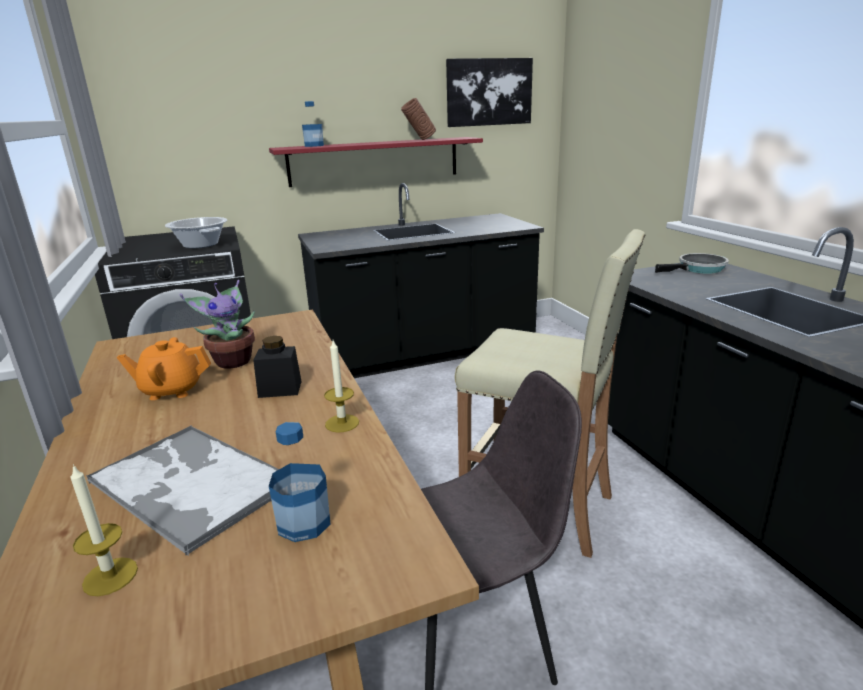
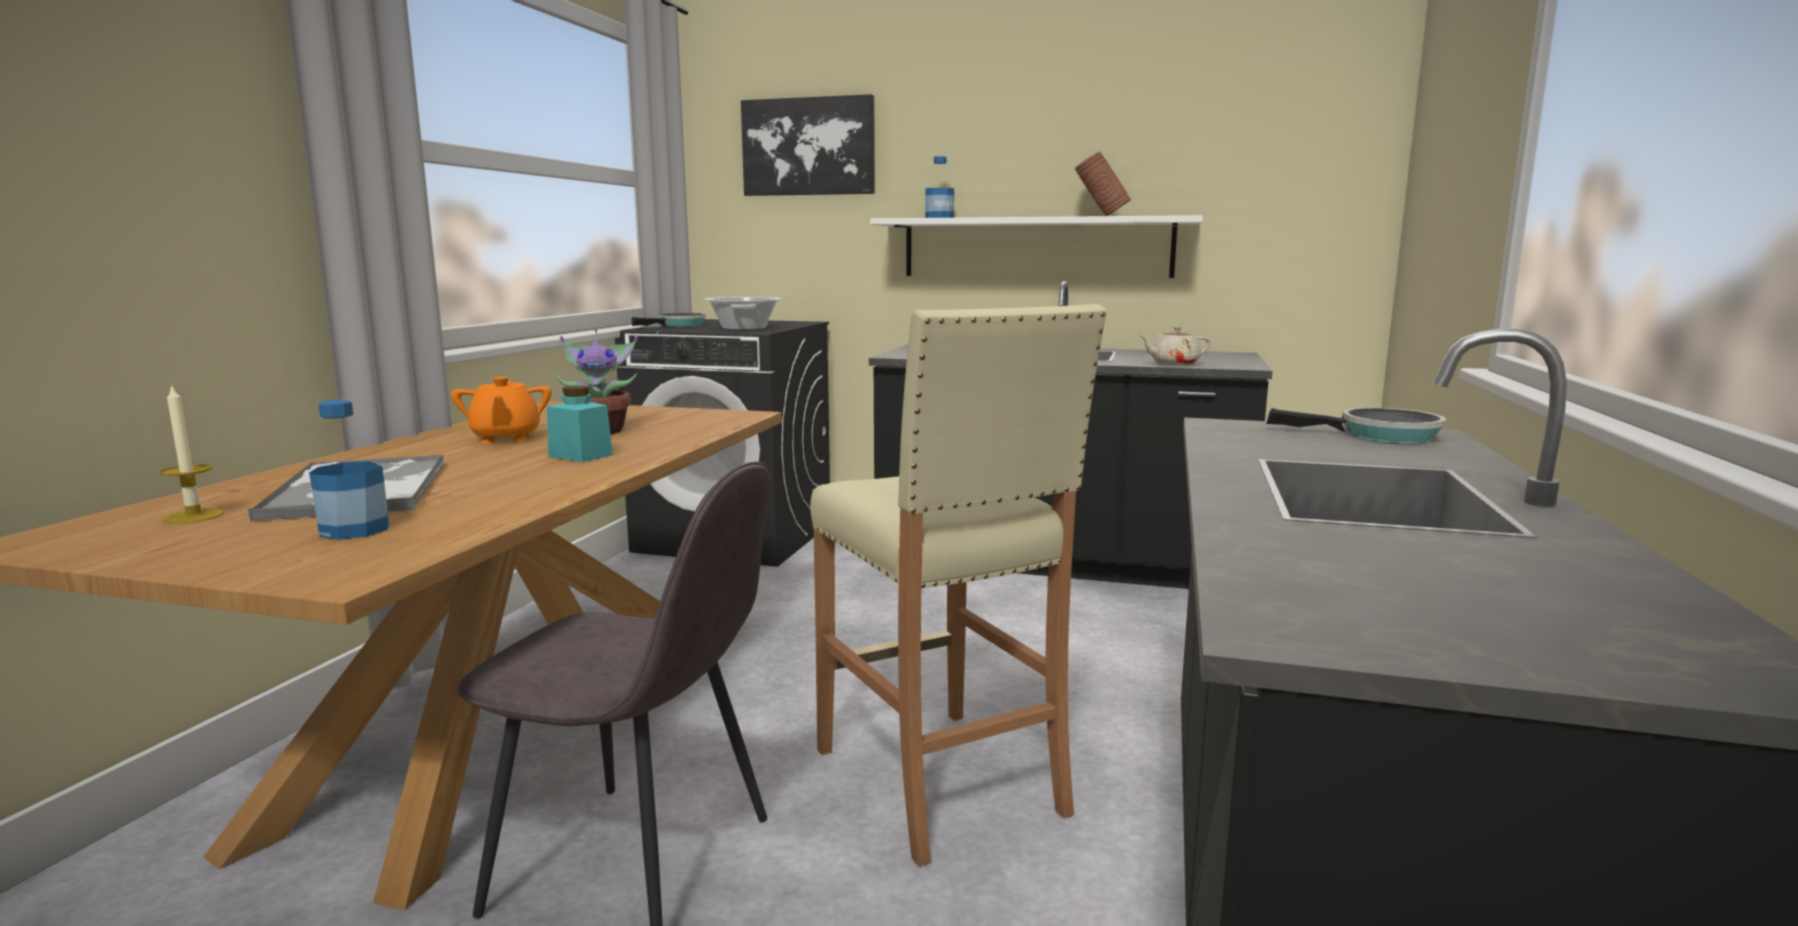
camera: 35 degrees right, 10 degrees down
(132, 249) = (678, 325): none -> frying pan
(172, 390) = (505, 438): orange teapot -> orange teapot turned 135 degrees counterclockwise
(280, 389) = (580, 455): black jar -> turquoise jar
(342, 423) = (558, 487): candle -> none
(374, 161) = (1036, 248): red shelf -> white shelf
(489, 92) = (1249, 145): picture -> picture (809, 147)
(490, 229) = (1173, 364): none -> beige teapot

